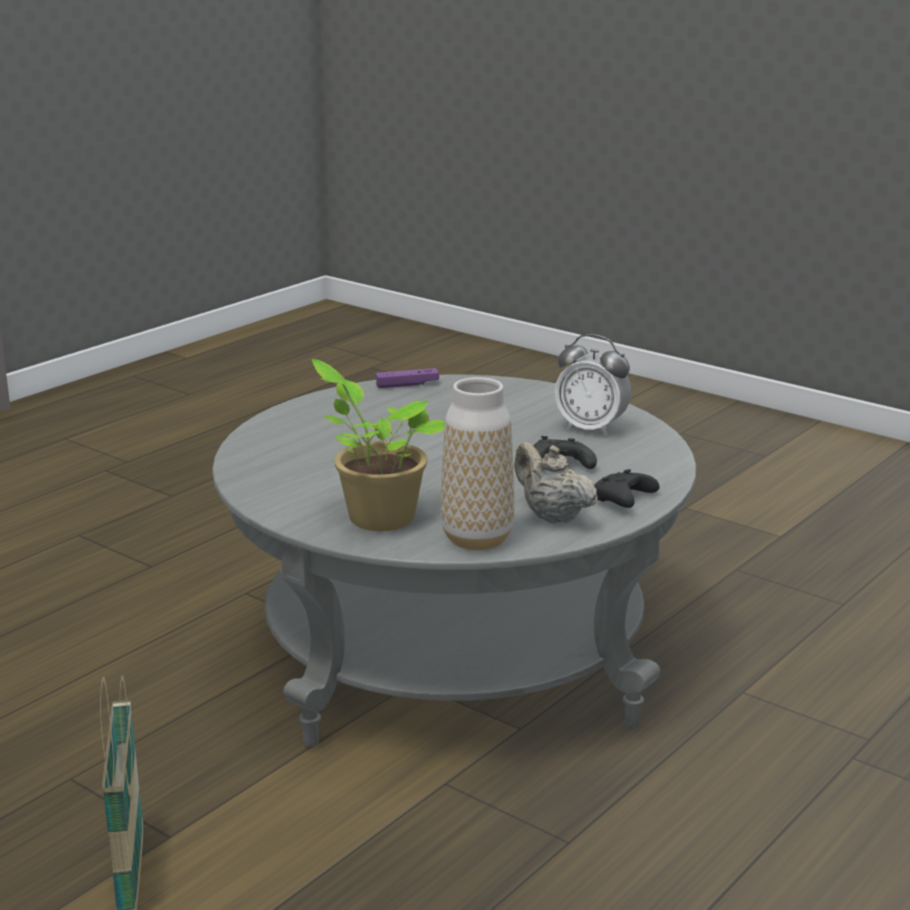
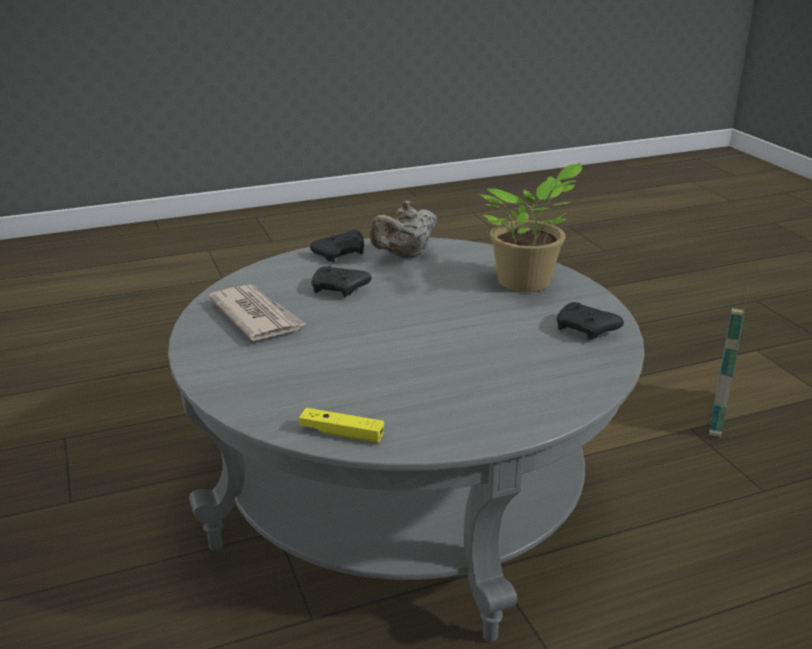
camera: 150 degrees left, 5 degrees up
(279, 484) = (586, 330): none -> black game controller
(407, 385) = (341, 433): purple game controller -> yellow game controller
(477, 539) = (473, 254): vase -> none
(552, 516) = (404, 256): beige teapot -> beige teapot turned 60 degrees clockwise
(591, 429) = (256, 316): alarm clock -> newspaper

